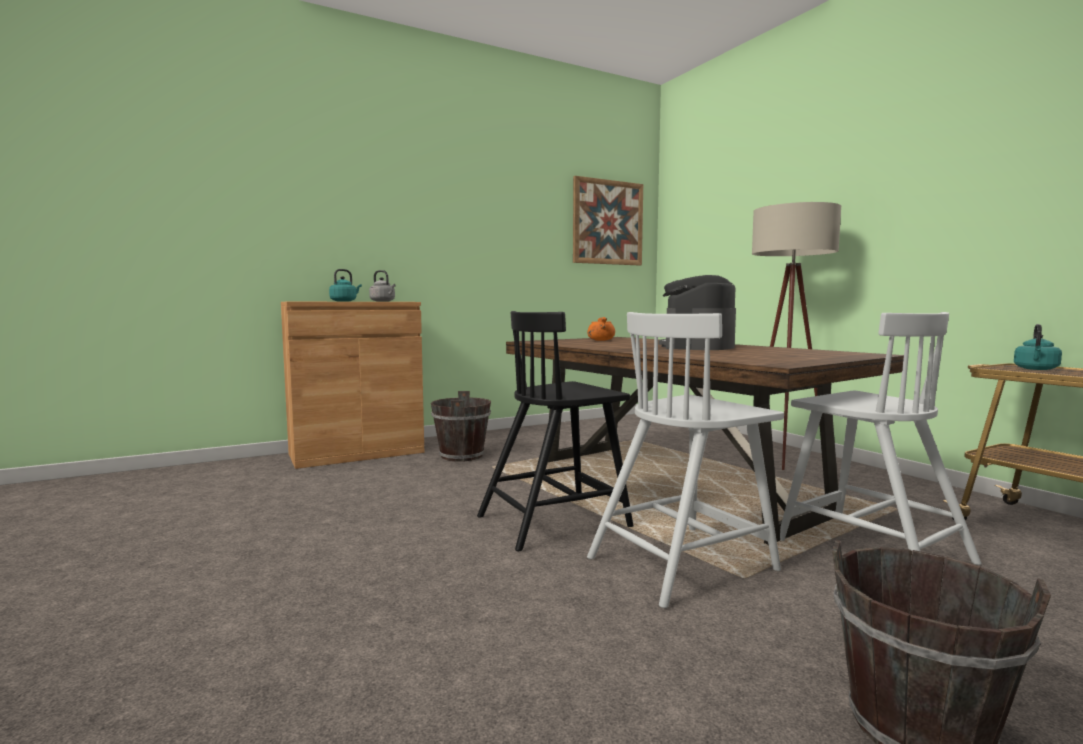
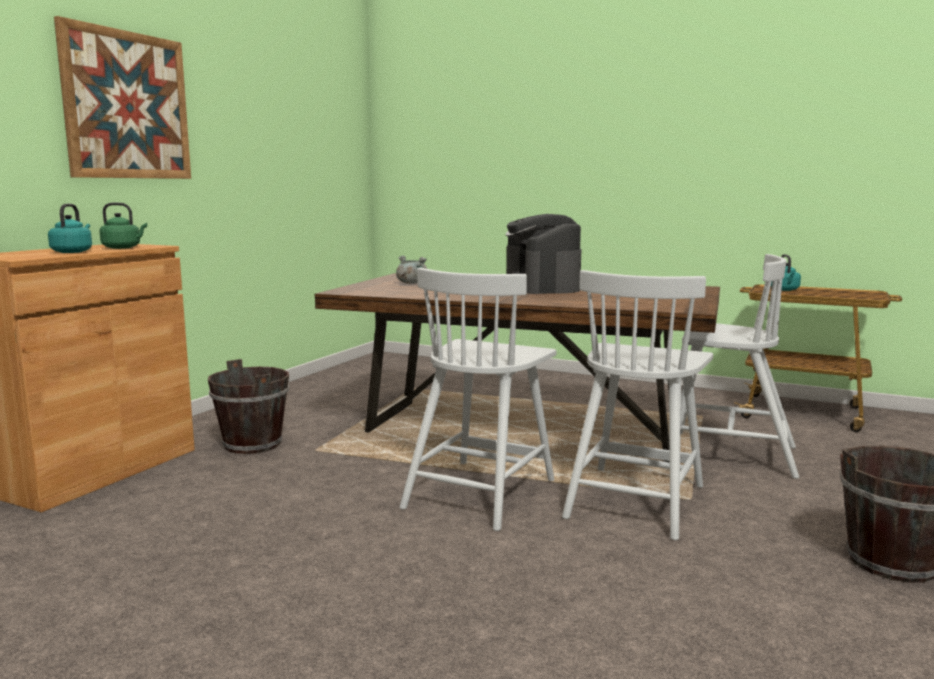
camera: 35 degrees left, 5 degrees up
(383, 301) = (123, 248): grey kettle -> green kettle
(556, 521) = (480, 492): black chair -> white chair
(600, 340) = (411, 283): orange cooking pot -> grey cooking pot
(608, 222) = (328, 126): picture -> picture (127, 105)
(784, 460) = (571, 387): beige floor lamp -> none

